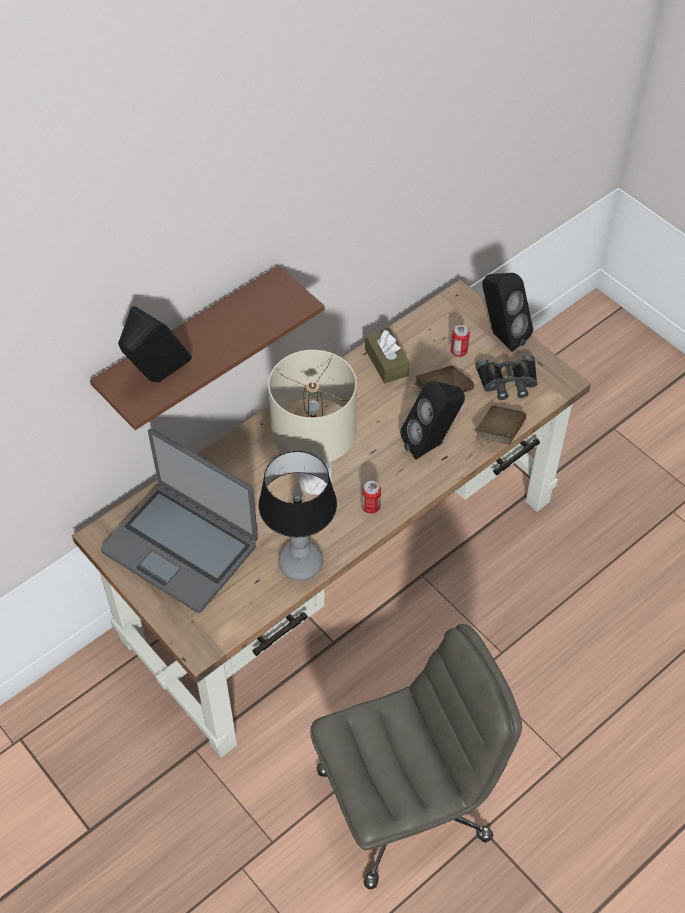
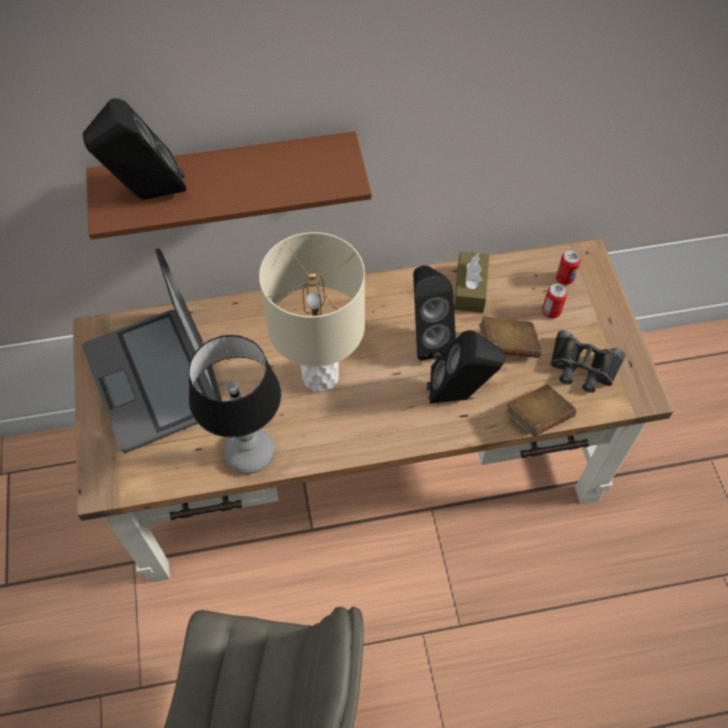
camera: 30 degrees right, 5 degrees up
(371, 507) = (356, 430): can -> can (564, 278)
(501, 336) = (606, 315): black speaker -> black speaker (426, 337)

